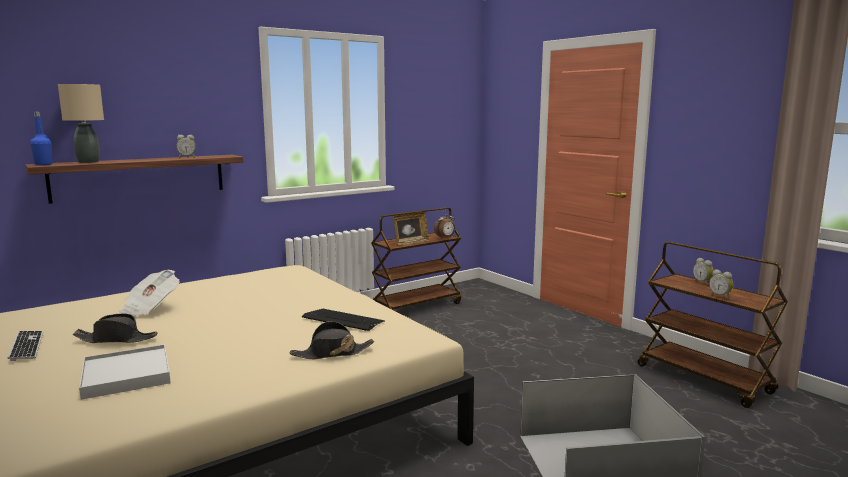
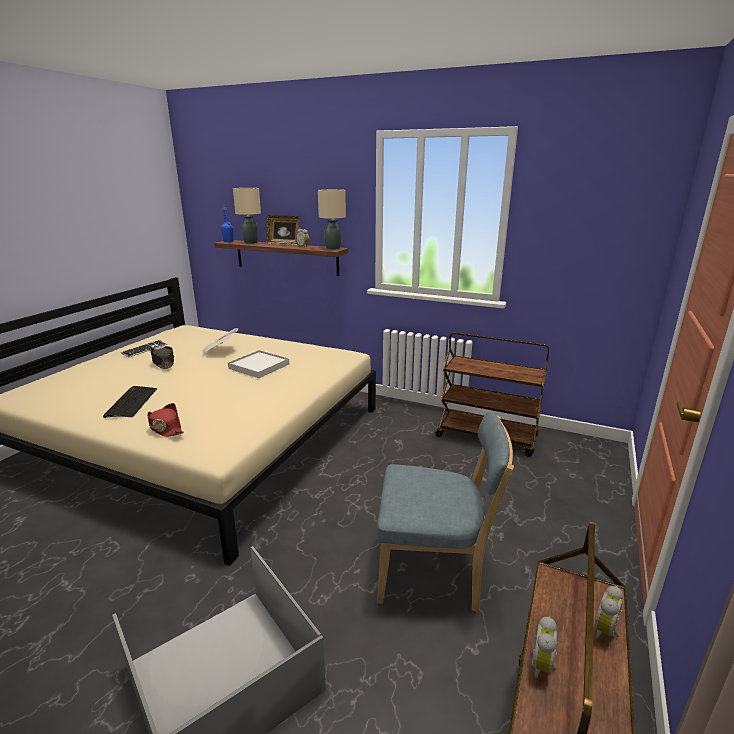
camera: 60 degrees right, 10 degrees up
(127, 375) = (110, 384): white tray -> white tray (259, 366)
(223, 155) = (333, 248): none -> beige table lamp
(332, 353) = (165, 427): black hat -> red hat
(343, 320) = (239, 410): keyboard -> keyboard (131, 402)
(410, 242) = (479, 369): picture frame -> picture frame (284, 244)
(445, 237) = (525, 378): alarm clock -> none
(551, 366) = (434, 573): none -> blue chair

